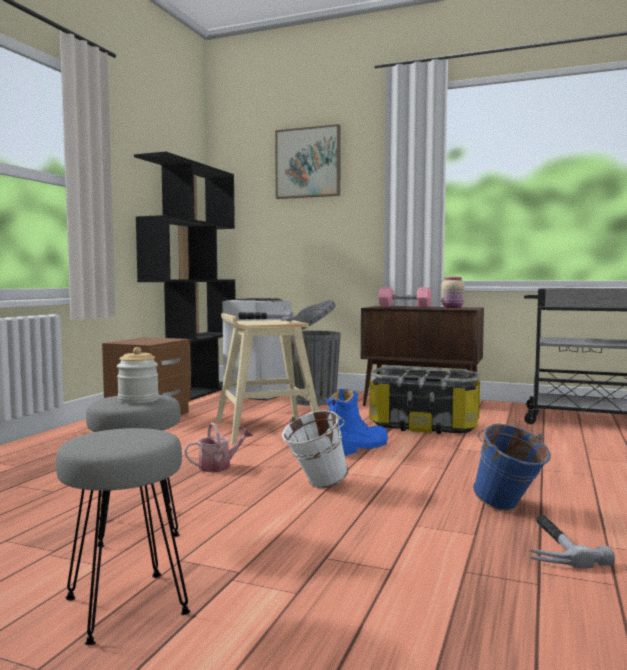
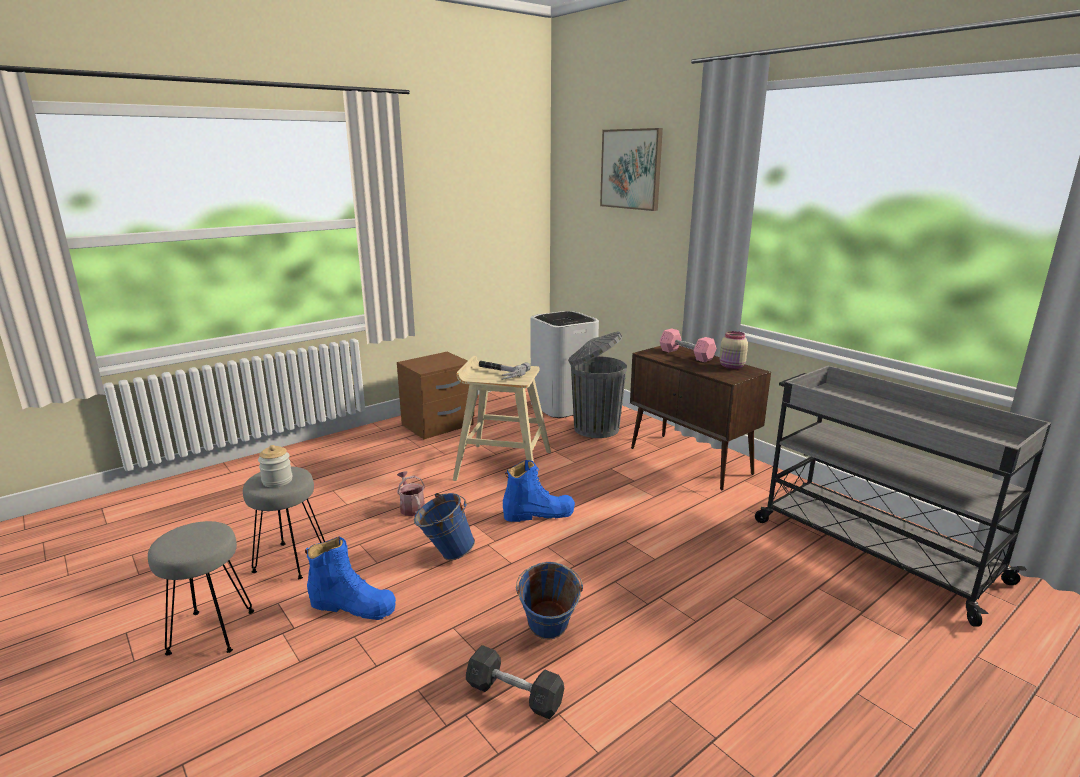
camera: 30 degrees right, 15 degrees up
(192, 393) = (509, 394): black bookcase -> none
(219, 466) = (411, 507): watering can -> watering can turned 120 degrees counterclockwise
(281, 538) = (353, 605): none -> blue boot
(315, 486) = (445, 554): white bucket -> blue bucket
(424, 426) = (644, 496): storage box -> none
(553, 547) = (514, 695): hammer -> grey dumbbell

